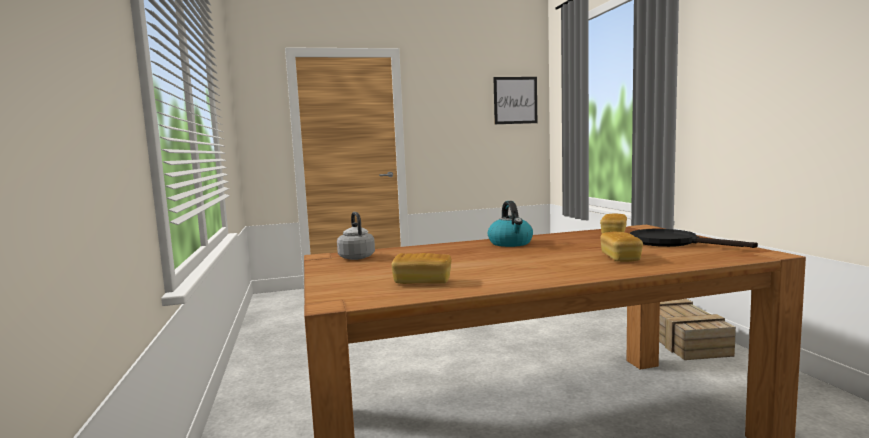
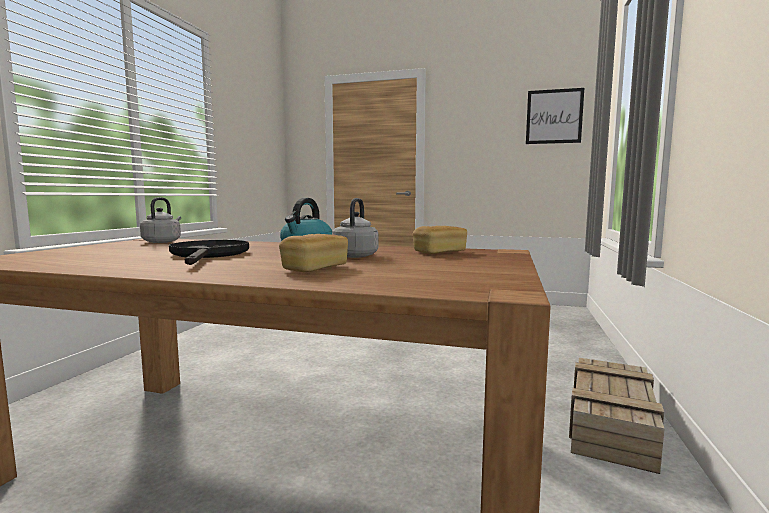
camera: 30 degrees right, 0 degrees up
(422, 282) = (85, 259): bread -> none
(584, 244) = (356, 255): none -> grey kettle
(672, 242) = (452, 265): black frying pan -> black frying pan (209, 255)

